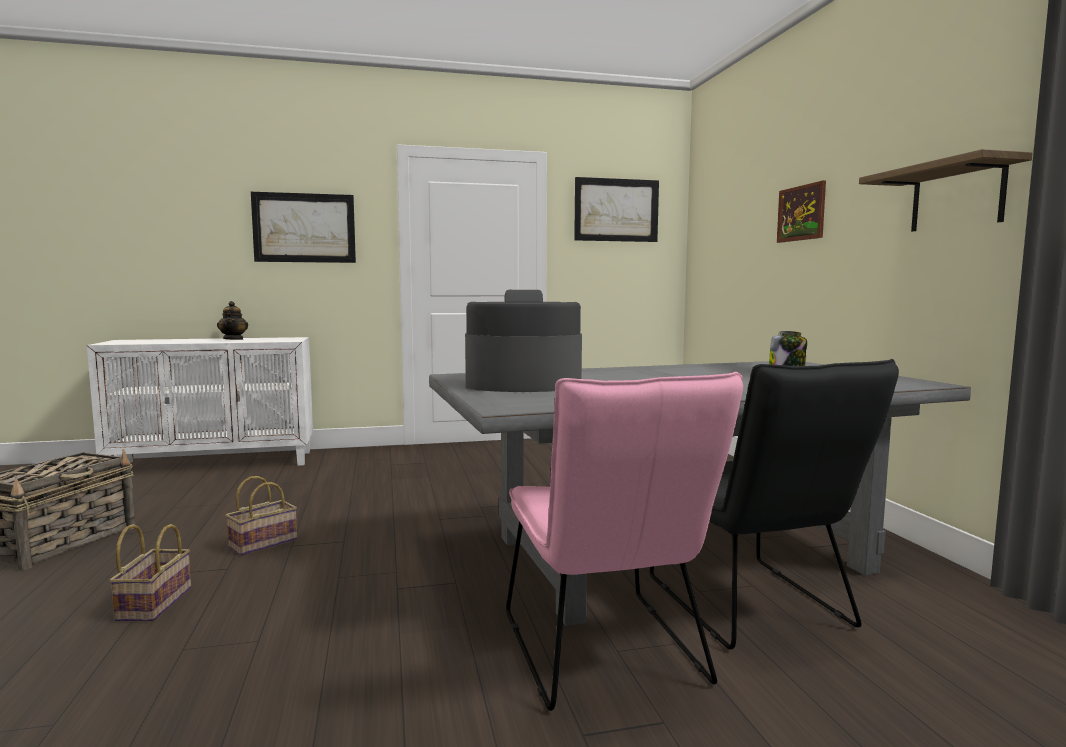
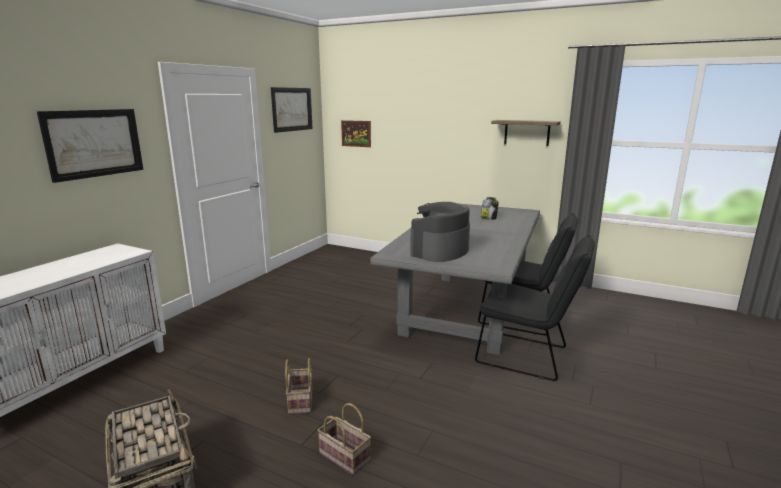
camera: 50 degrees left, 10 degrees up
(234, 339) = (66, 264): teapot -> none
(606, 656) = (528, 356): pink chair -> black chair
(801, 213) = (431, 125): picture -> picture (356, 133)

